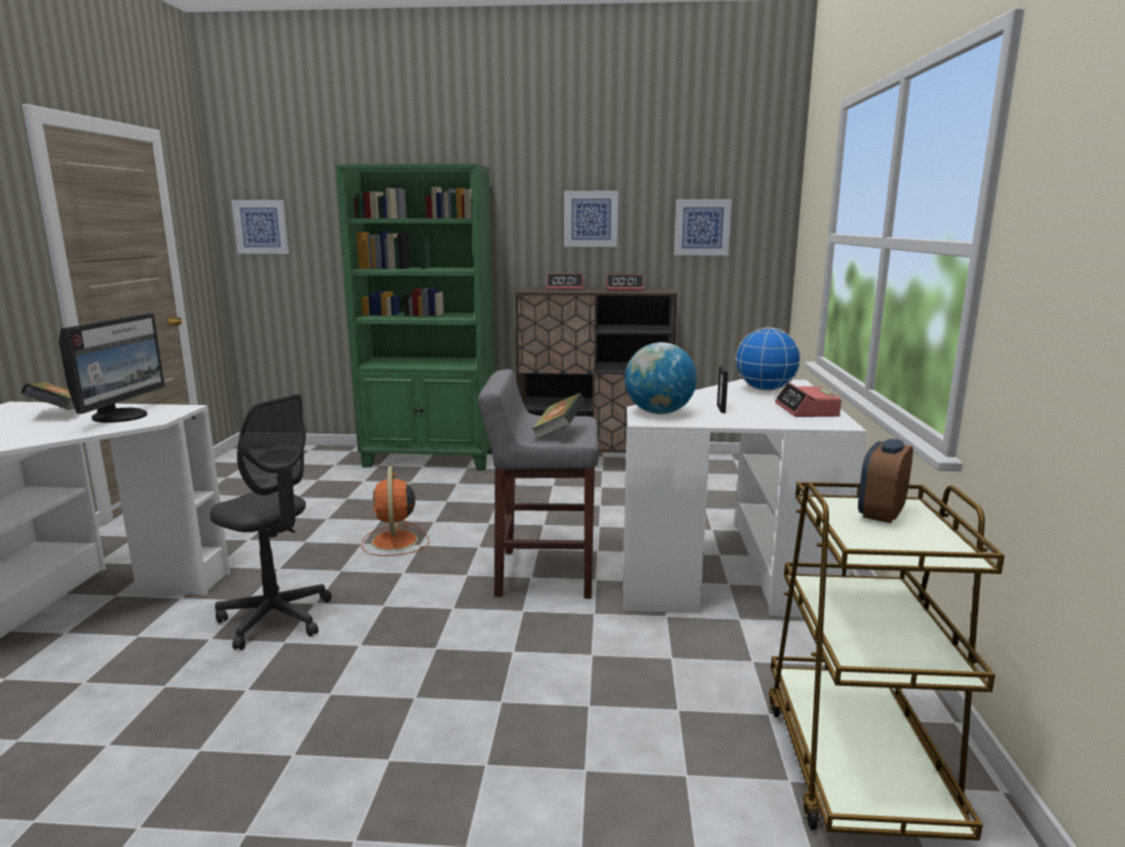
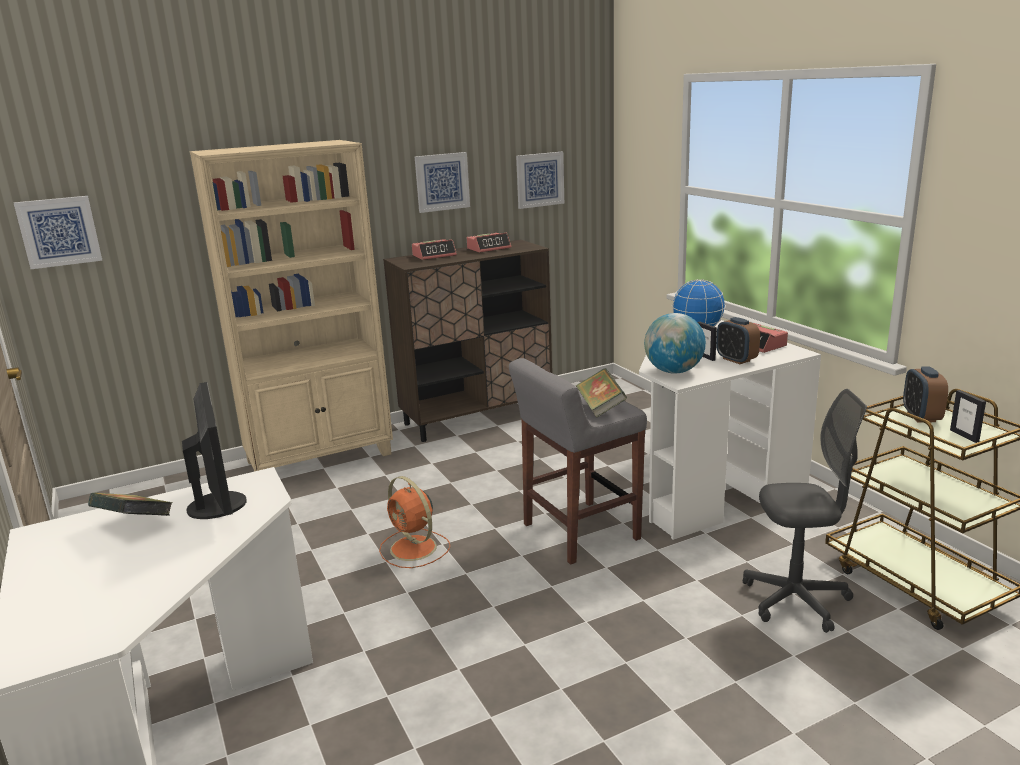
camera: 30 degrees left, 5 degrees up
(276, 619) = (419, 655): grey office chair -> grey office chair (796, 600)
(431, 459) = (321, 458): green bookcase -> beige bookcase
(750, 417) = (736, 360): none -> alarm clock
(901, 546) = (964, 436): none -> picture frame

